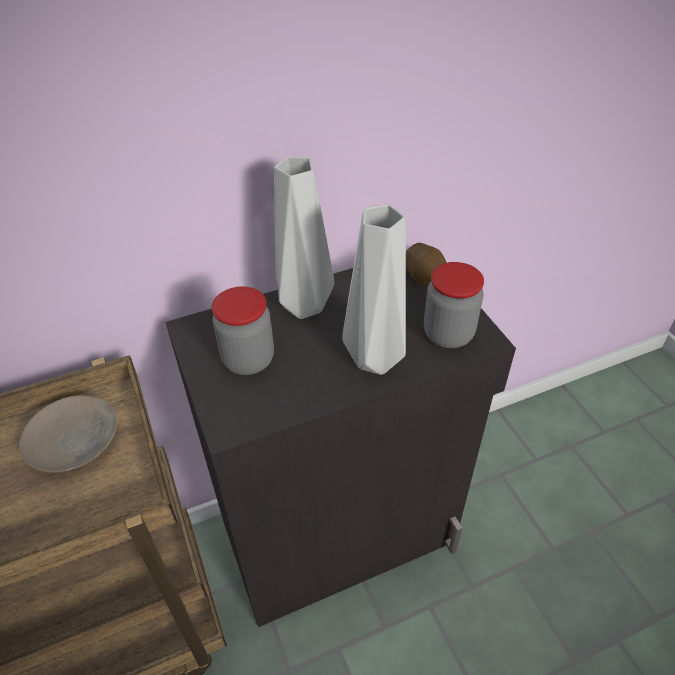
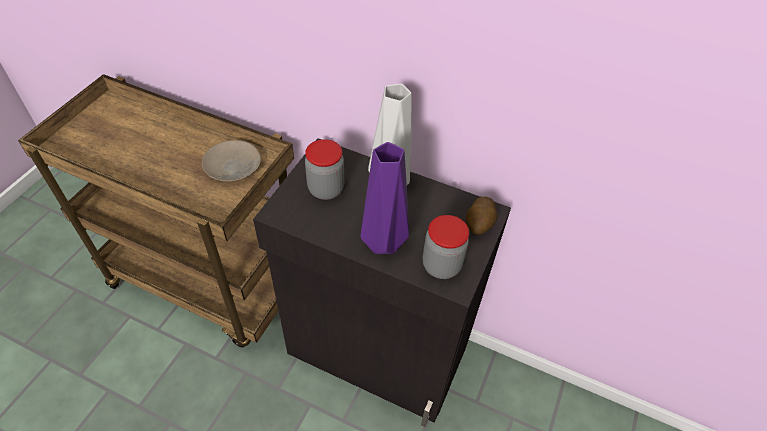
camera: 45 degrees right, 5 degrees up
(378, 361) = (383, 245): grey vase -> purple vase

